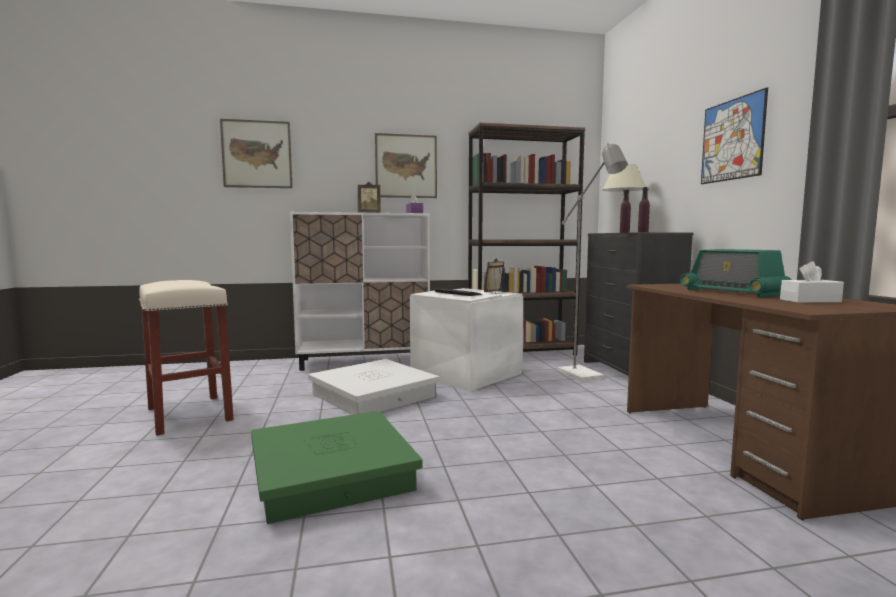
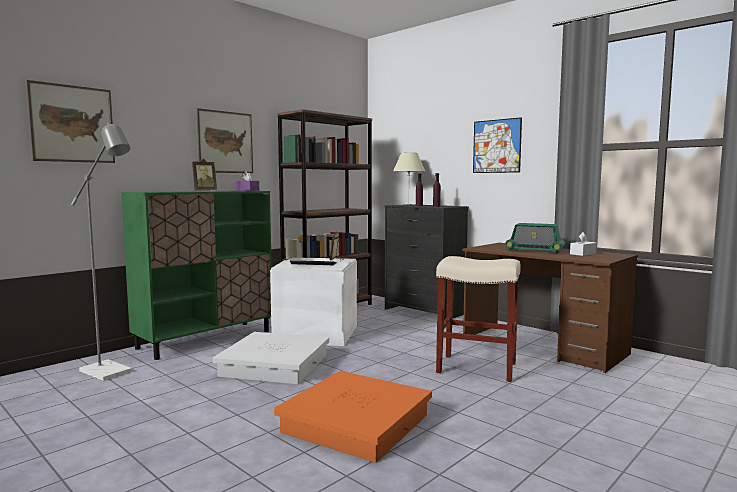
camera: 35 degrees left, 0 degrees up
(188, 414) = (126, 422): beige stool -> beige stool (475, 368)
(330, 473) = (355, 423): green storage box -> orange storage box
(364, 361) = (206, 339): white cabinet -> green cabinet
(585, 376) = (402, 319): grey floor lamp -> grey floor lamp (111, 373)

